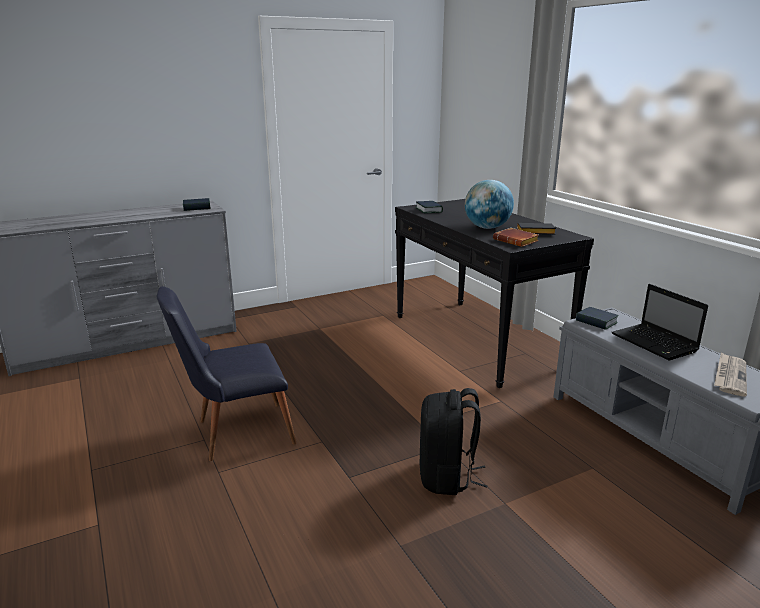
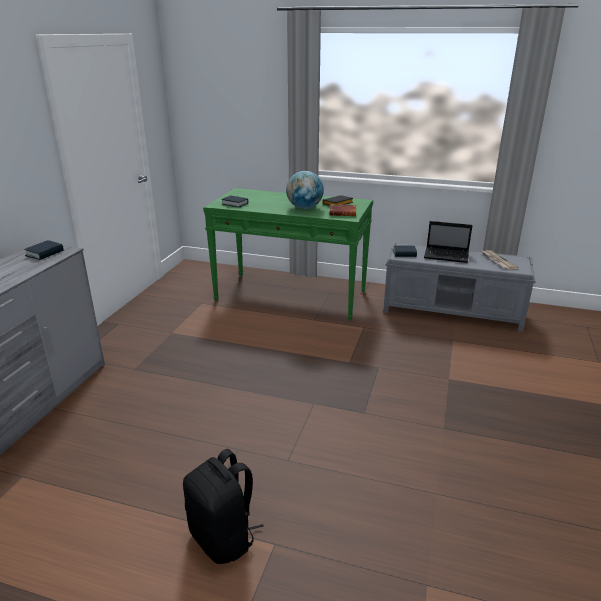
camera: 45 degrees left, 5 degrees up
(235, 433) = (250, 432): black chair -> none
(447, 477) = (407, 382): black backpack -> black backpack (224, 538)
(477, 340) = (291, 295): black console table -> green console table

